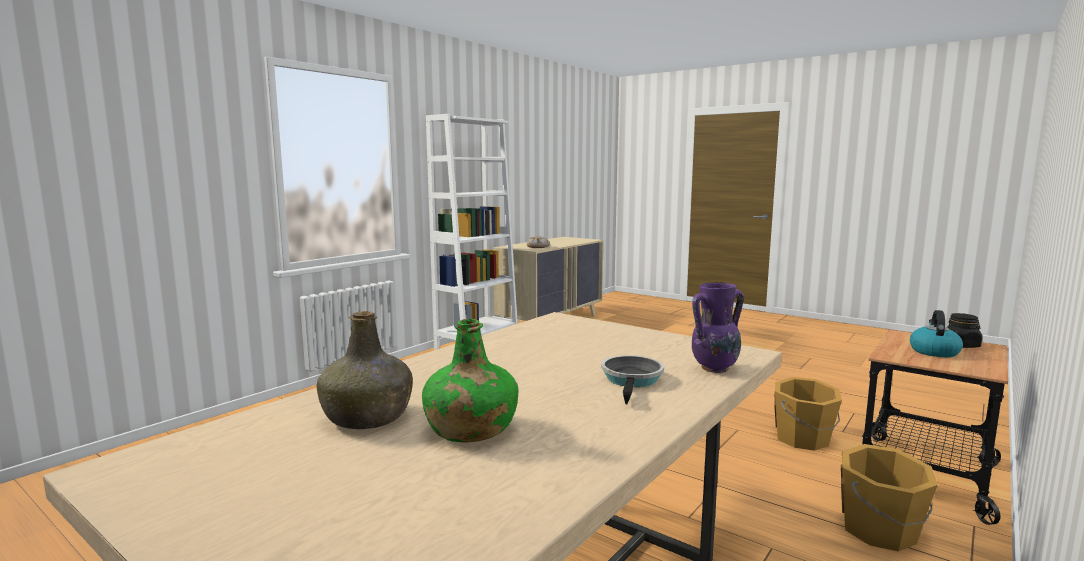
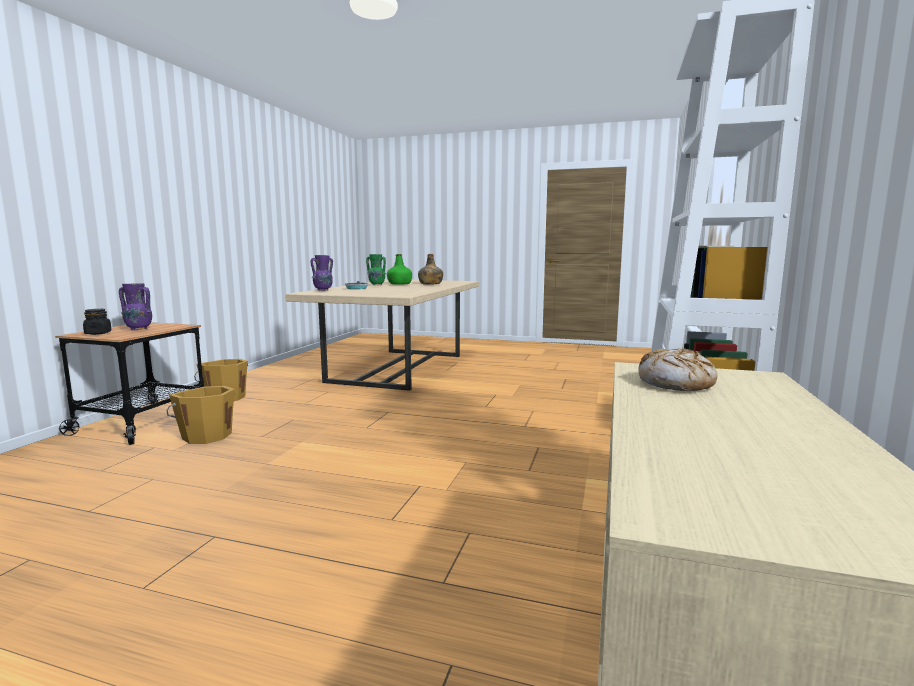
camera: 160 degrees right, 0 degrees up
(559, 425) = (376, 285): none -> green vase
(934, 351) = (138, 329): kettle -> purple vase

